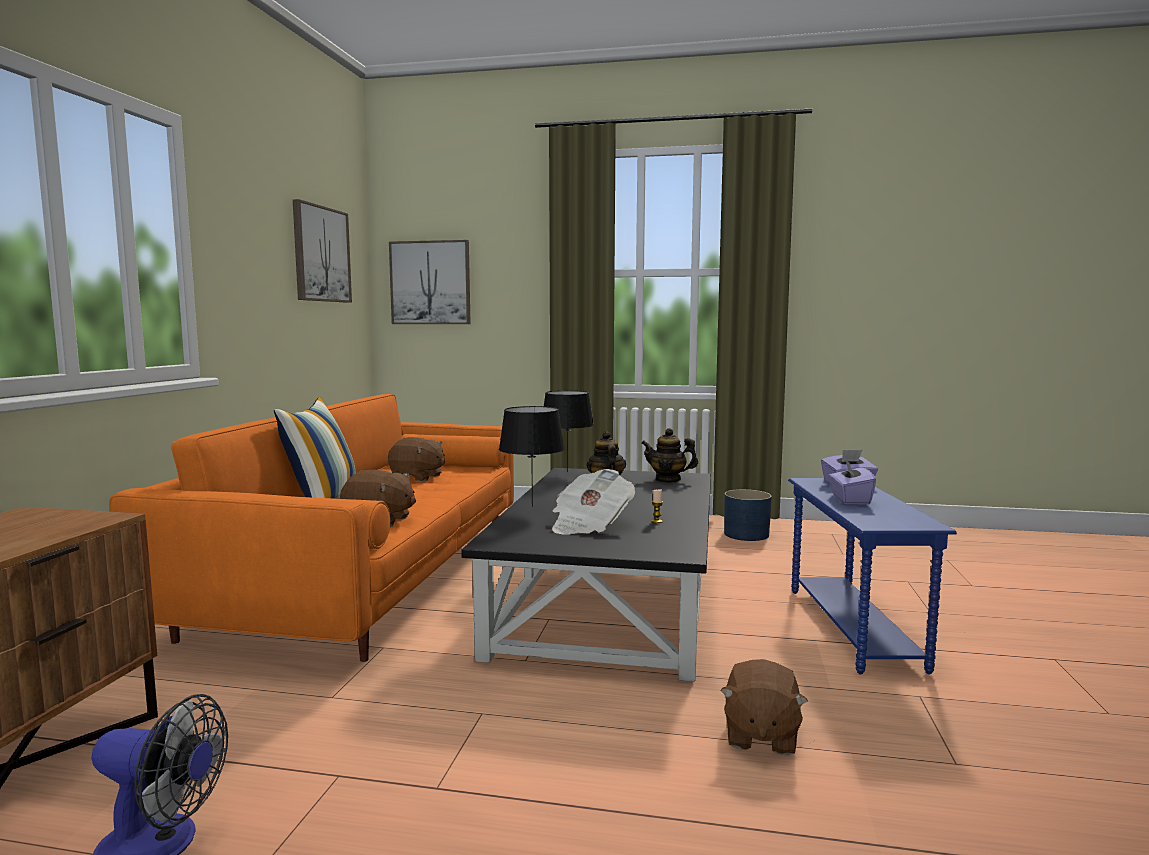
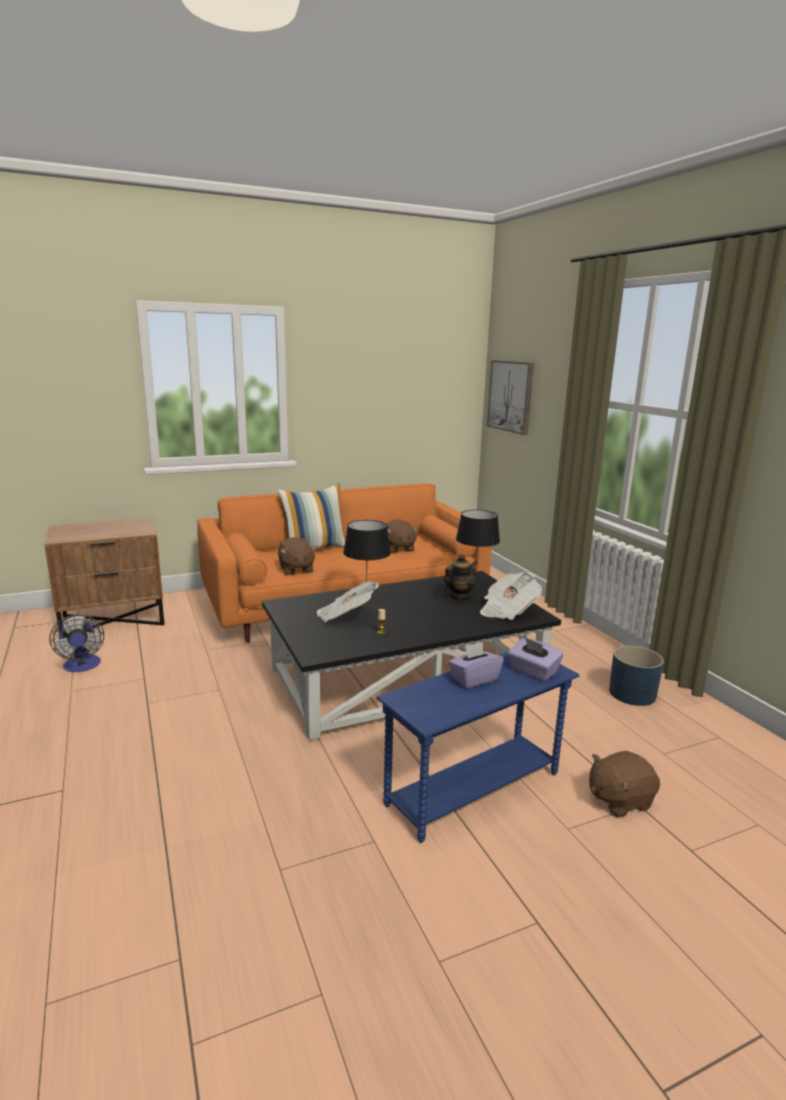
camera: 55 degrees right, 10 degrees up
(321, 254) = (418, 375): picture -> none
(668, 480) = (507, 611): teapot -> newspaper
(760, 735) = (259, 780): brown plush toy -> brown plush toy (619, 800)

